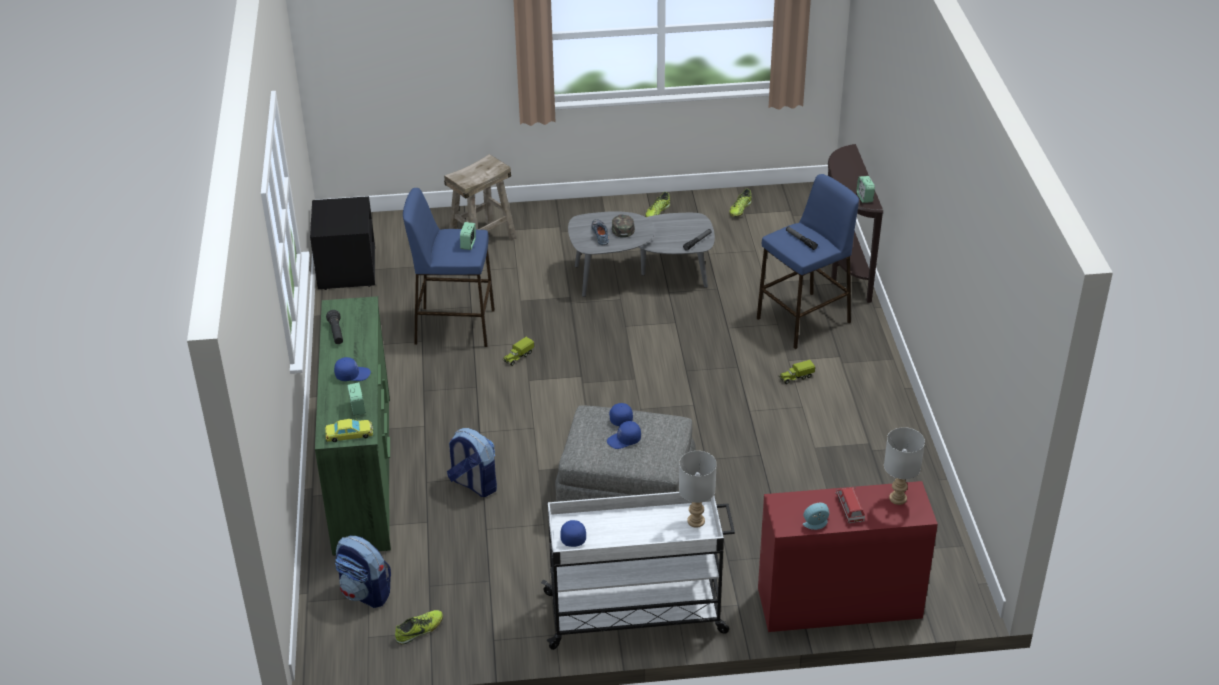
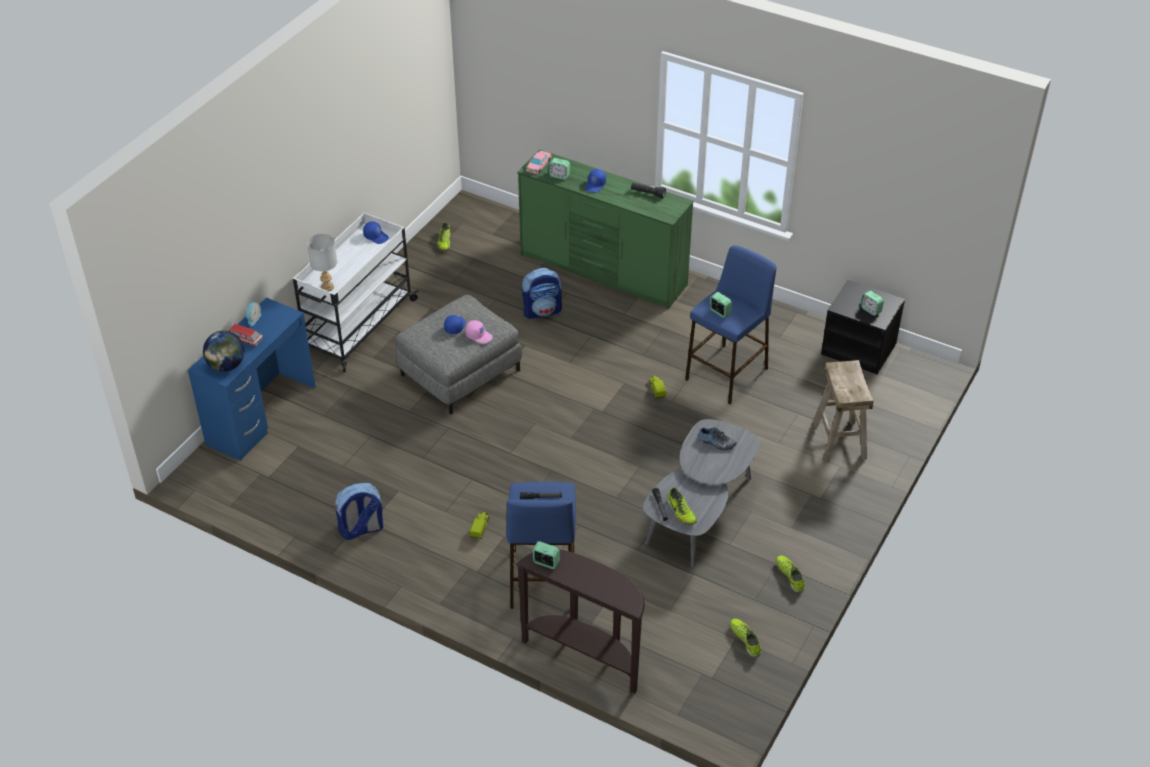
camera: 125 degrees right, 5 degrees up
(346, 211) = (871, 310): none -> alarm clock
(349, 434) = (538, 165): yellow toy car -> pink toy car
(366, 593) = (496, 234): backpack -> backpack (361, 529)
(620, 417) = (479, 335): blue cap -> pink cap
(622, 227) = (716, 461): green cap -> none
(691, 230) = (681, 512): none -> shoe
(839, 603) = (261, 415): red desk -> blue desk
(898, 498) = (226, 366): grey table lamp -> globe

